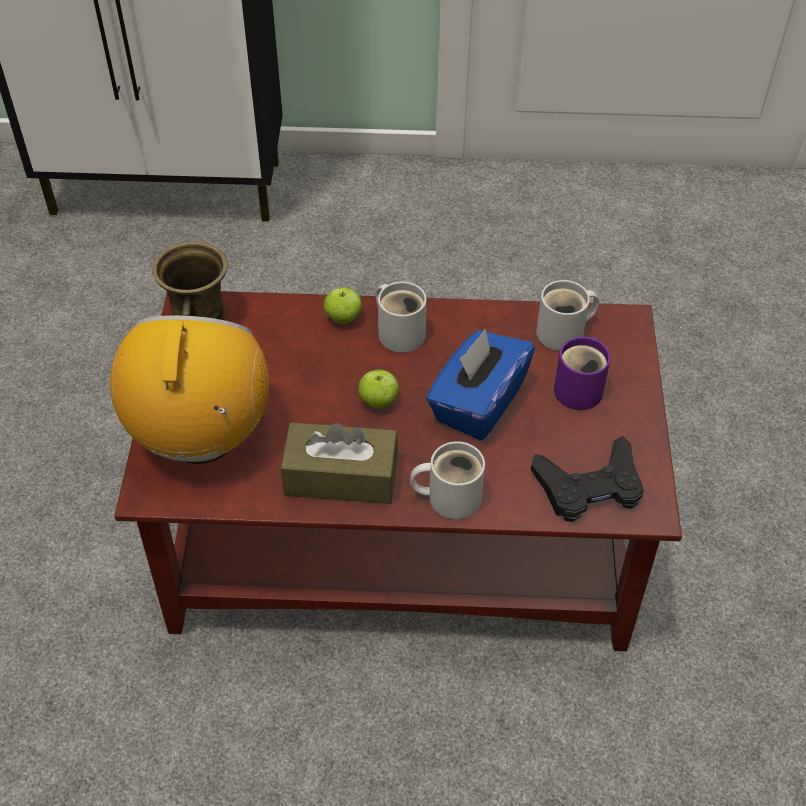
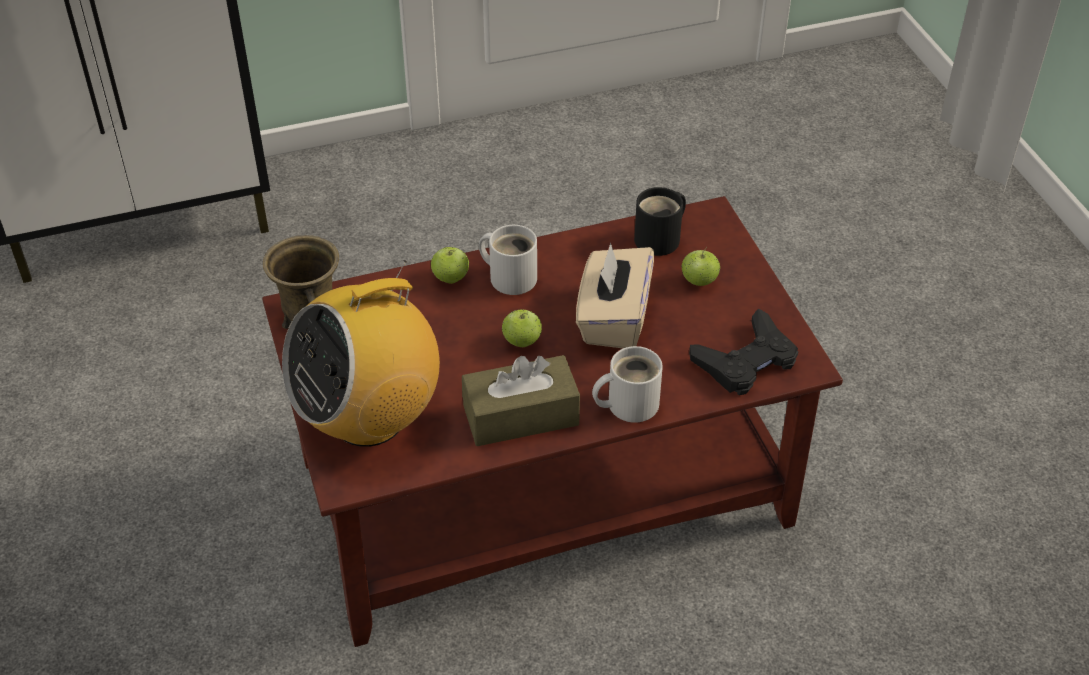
camera: 20 degrees left, 5 degrees down
(201, 436) = (369, 418): radio -> radio turned 105 degrees counterclockwise
(477, 403) = (613, 319): blue tissue box -> beige tissue box
(565, 333) = (661, 239): white mug -> black mug
(581, 388) = (699, 281): purple mug -> apple

